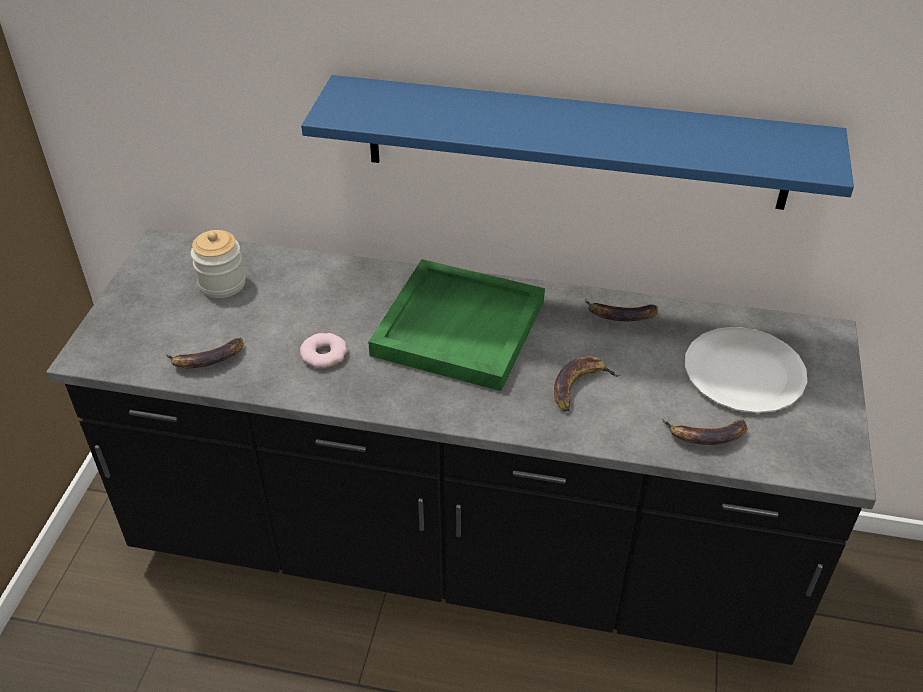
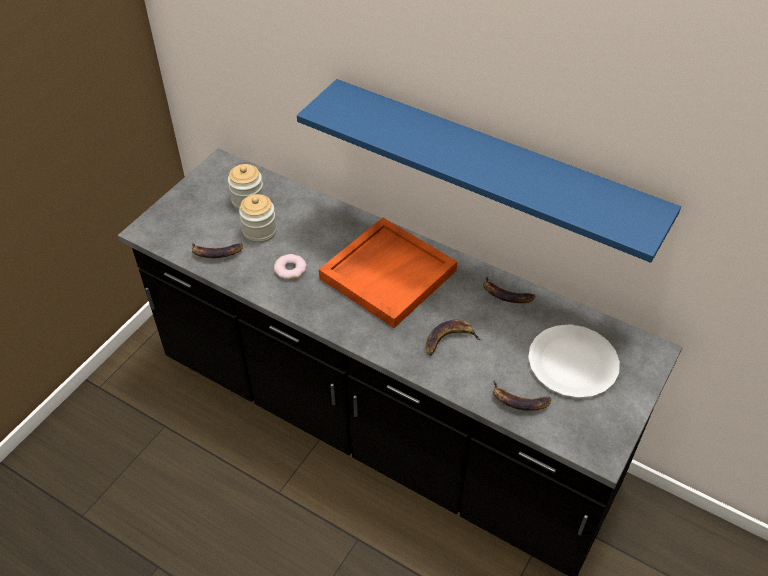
camera: 20 degrees right, 5 degrees up
(257, 318) = (260, 231): none -> jar
(458, 327) = (388, 273): green tray -> orange tray

